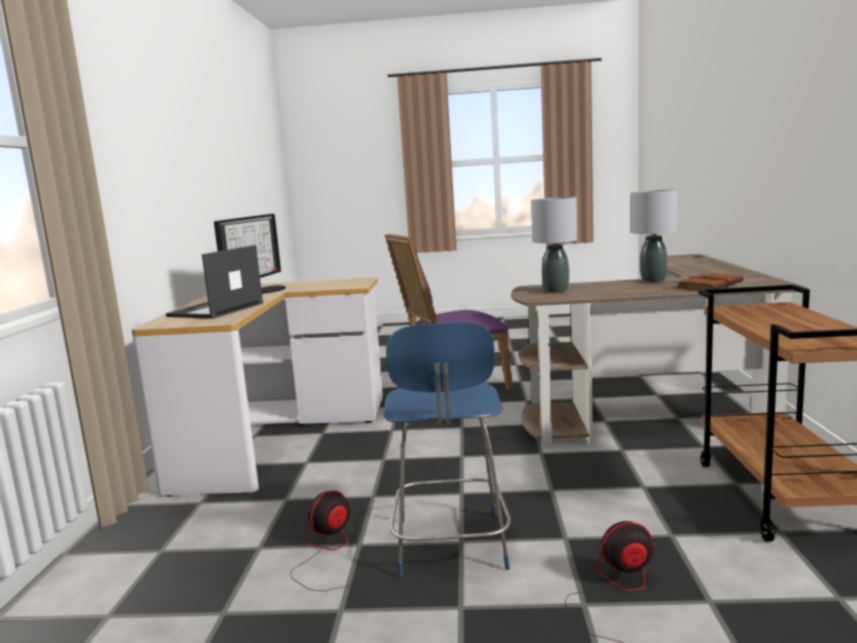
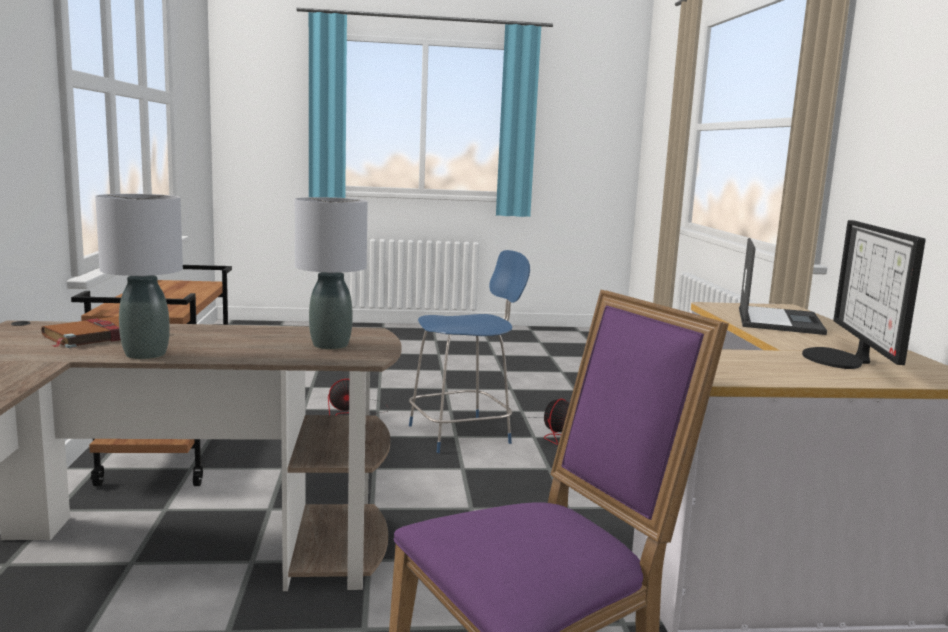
camera: 170 degrees right, 0 degrees up
(451, 546) = (463, 434): blue chair -> blue chair turned 75 degrees clockwise

